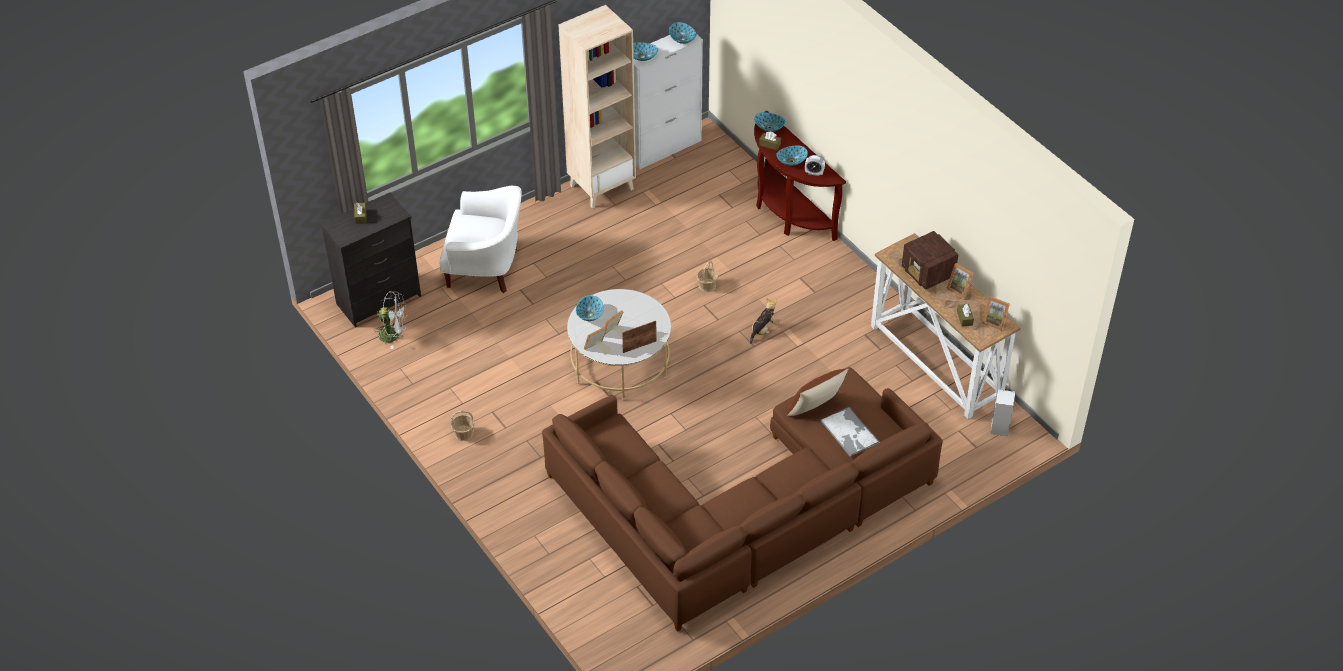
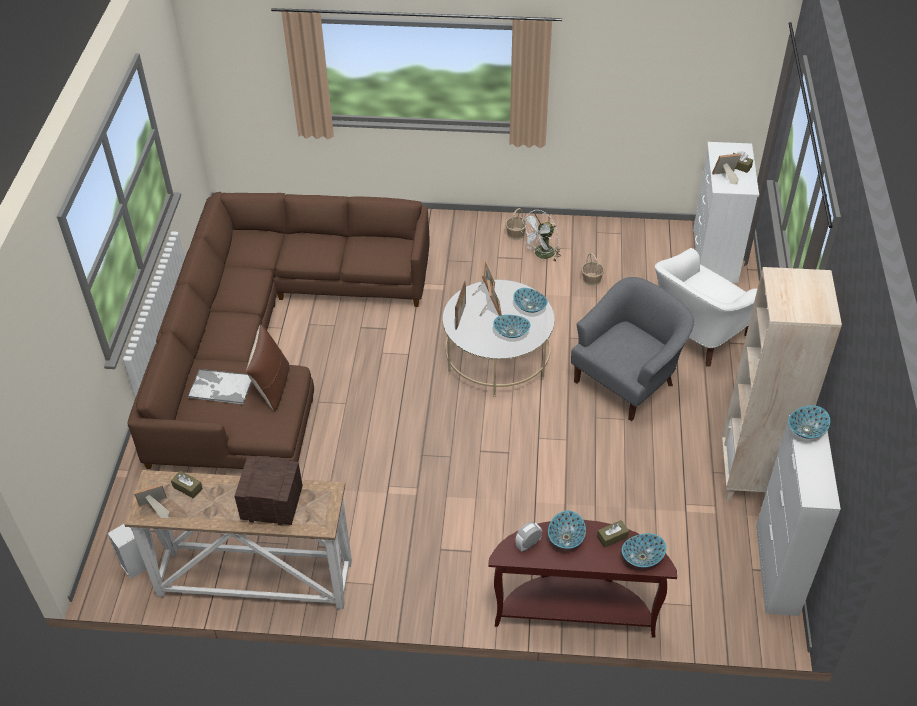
camera: 130 degrees right, 0 degrees up
(379, 300) = (714, 256): black dresser -> white dresser
(394, 335) = (662, 246): white fan -> white fan (541, 255)
(573, 281) = (627, 381): none -> grey armchair
(682, 39) = (815, 487): bowl -> bowl (511, 332)
(707, 285) = (531, 471): basket -> basket (591, 280)
(763, 330) = (433, 474): plush toy -> none
(959, 289) = (223, 514): picture frame -> picture frame (725, 177)

